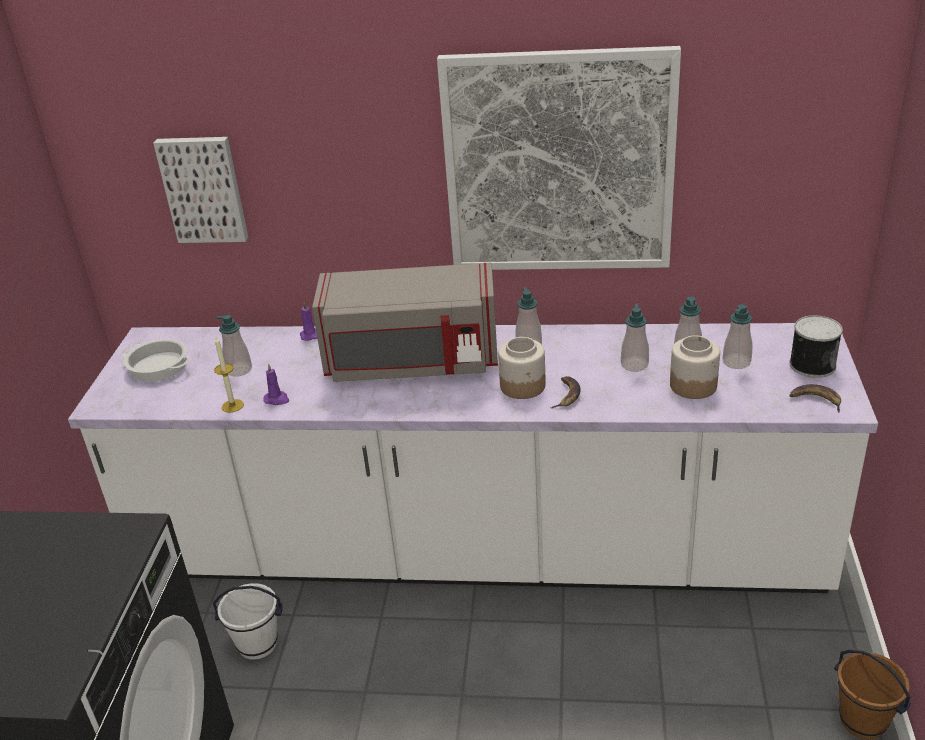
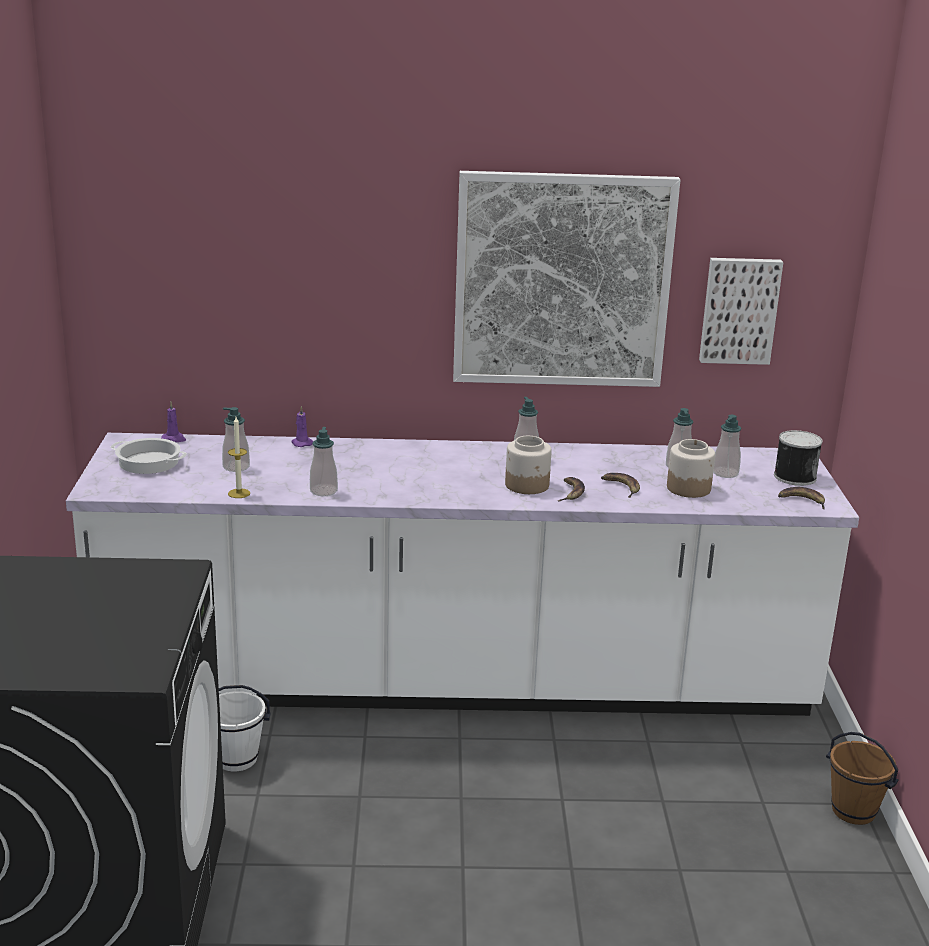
camera: 10 degrees left, 10 degrees down
(204, 189) = (210, 288): picture -> picture (739, 310)
(277, 399) = (283, 490): purple candle -> purple candle (174, 439)
(412, 362) = (412, 466): grey microwave -> none
(621, 386) = (621, 487): none -> banana
(634, 365) = (630, 473): soap dispenser -> soap dispenser (323, 491)

